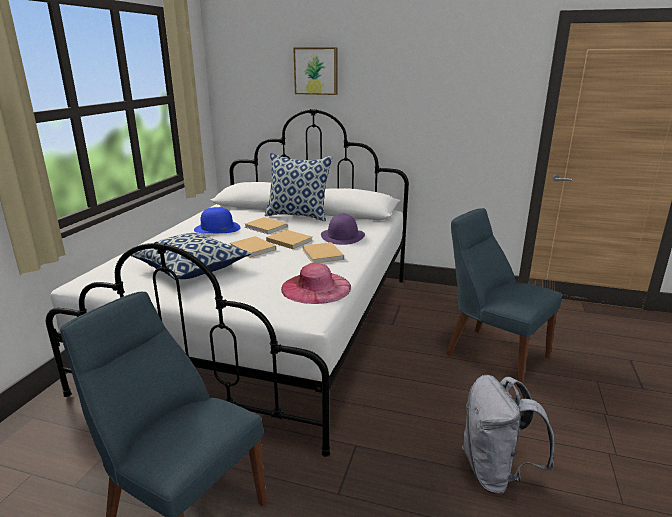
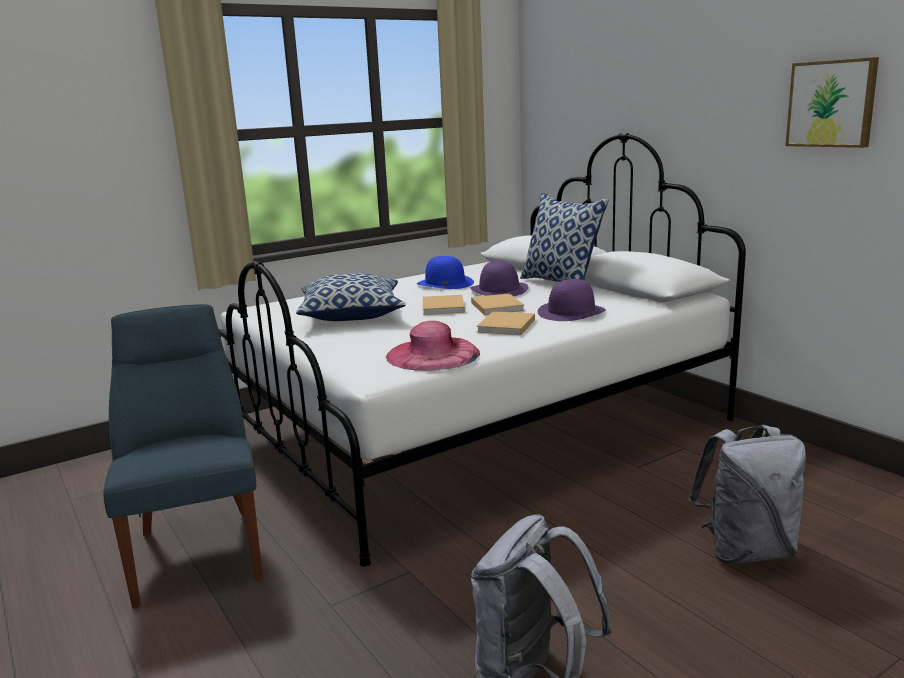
camera: 40 degrees right, 5 degrees down
(267, 227) = (499, 290): beige book -> purple hat
(316, 71) = (634, 77): picture -> picture (832, 104)
(492, 354) = (746, 551): blue chair -> grey backpack

